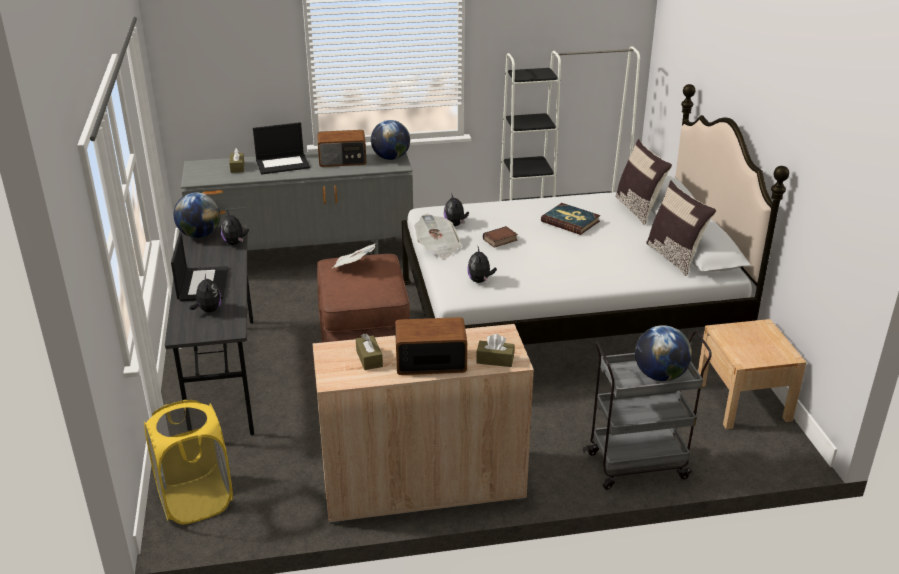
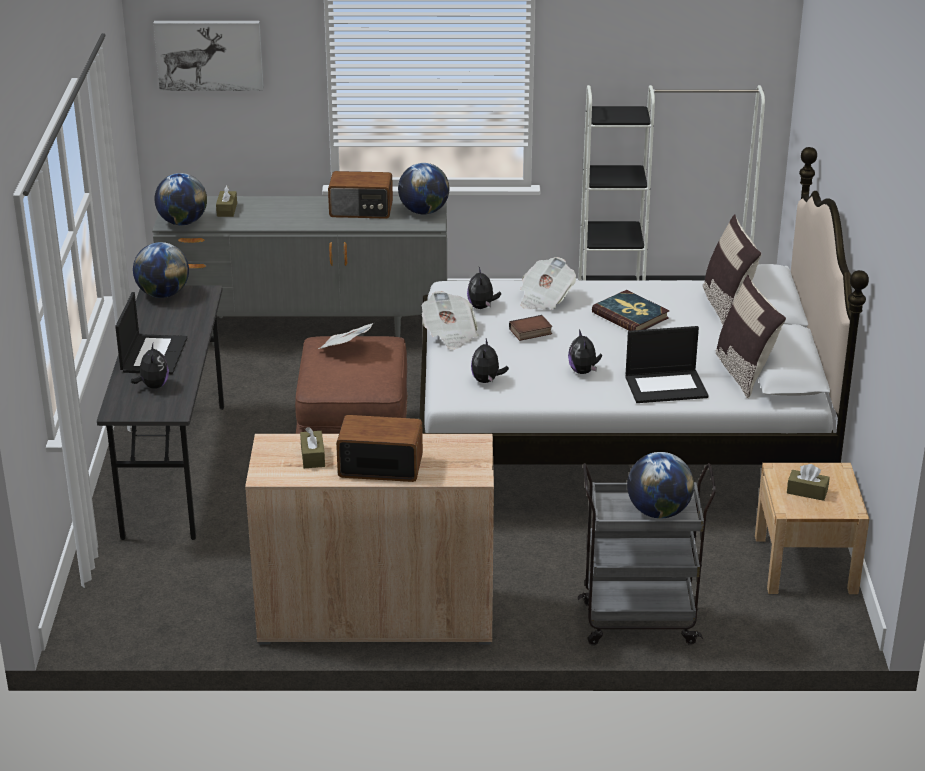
camera: 10 degrees right, 0 degrees up
(195, 501) = (115, 603): yellow laundry basket -> none
(204, 179) = (182, 222): none -> globe
(213, 46) = (209, 54): none -> picture
(235, 243) = (202, 308): plush toy -> plush toy (583, 371)
(283, 164) = (285, 209): laptop -> laptop (666, 386)
(495, 360) = (454, 472): brown tissue box -> brown tissue box (807, 491)
(501, 214) = (545, 298): none -> newspaper

